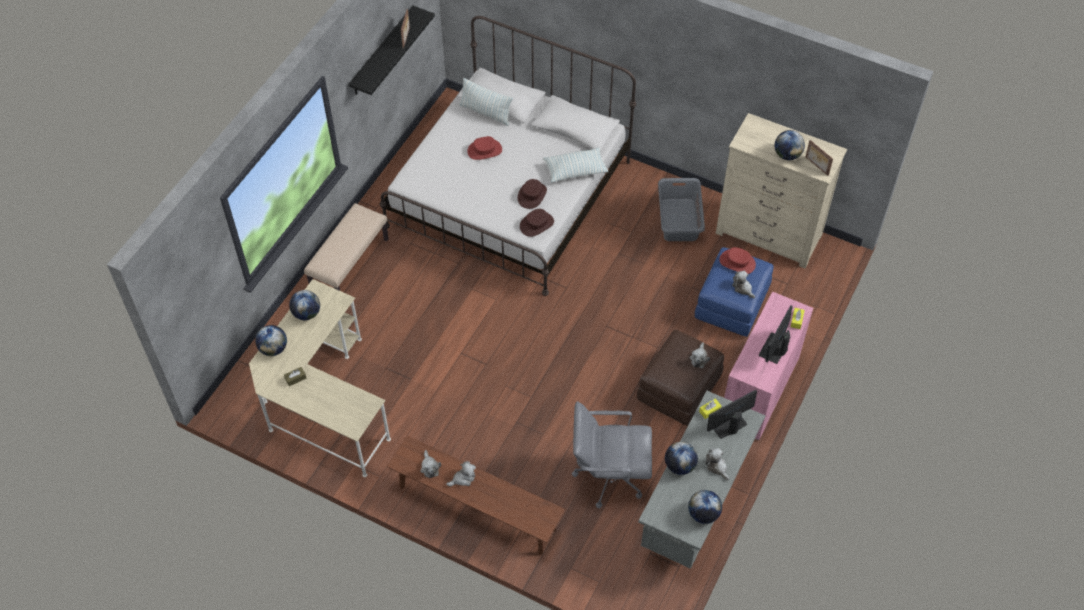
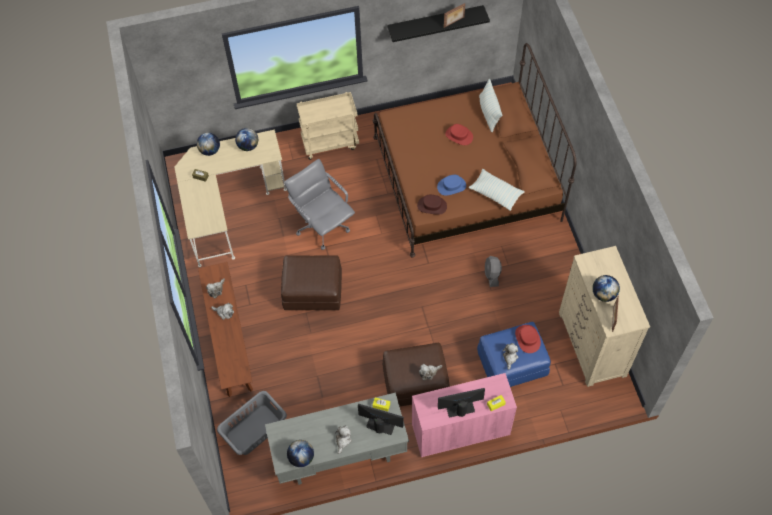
camera: 50 degrees right, 5 degrees up
(349, 265) = (330, 143): beige bench -> beige cart
(499, 400) = (312, 291): none -> brown ottoman
(509, 193) = (466, 178): white bed -> brown bed
(532, 195) = (451, 186): brown hat -> blue hat
(609, 475) = (315, 391): grey office chair -> grey office chair (322, 225)
(629, 251) = (492, 275): none -> grey fan
(678, 220) = (546, 284): grey laundry basket -> grey laundry basket (254, 429)
(679, 466) = (324, 418): globe -> none

